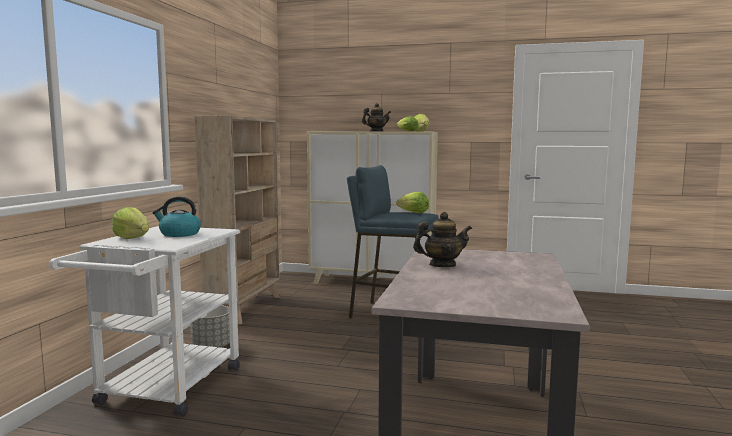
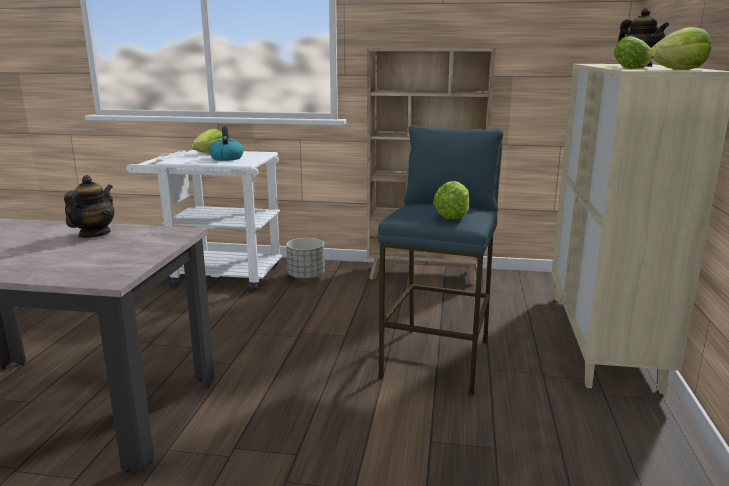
camera: 85 degrees right, 10 degrees up
(442, 265) = (94, 234): teapot -> teapot turned 150 degrees counterclockwise

